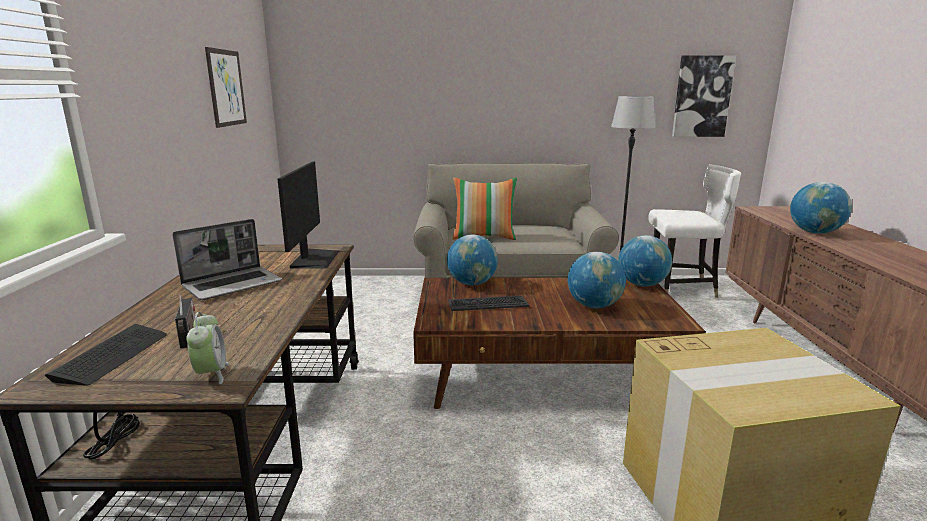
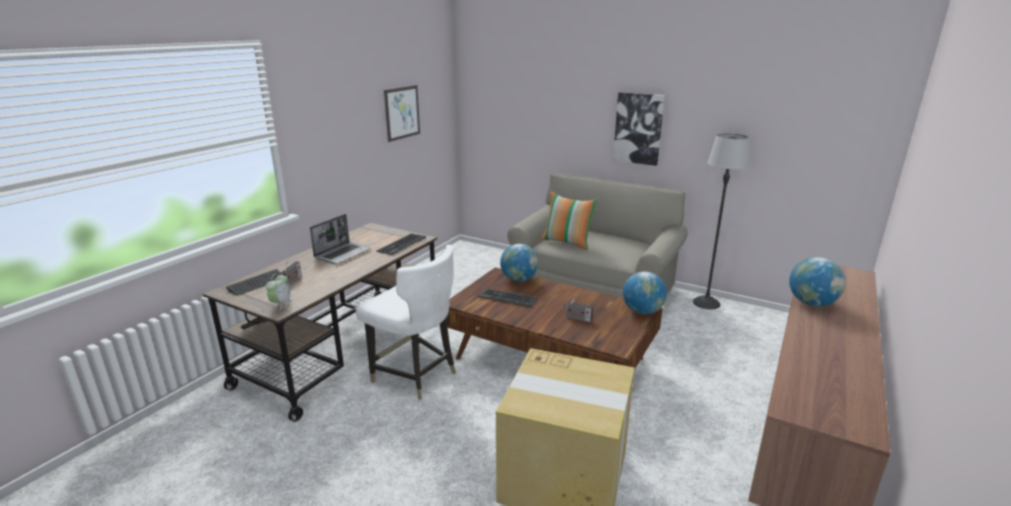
camera: 30 degrees right, 5 degrees up
(233, 284) = (343, 254): laptop -> laptop turned 45 degrees counterclockwise
(314, 259) = (401, 244): monitor -> keyboard
(594, 306) = (577, 318): globe -> radio
(682, 288) = (762, 323): white chair -> white chair (415, 375)
(702, 96) = (815, 140): picture -> picture (638, 128)

